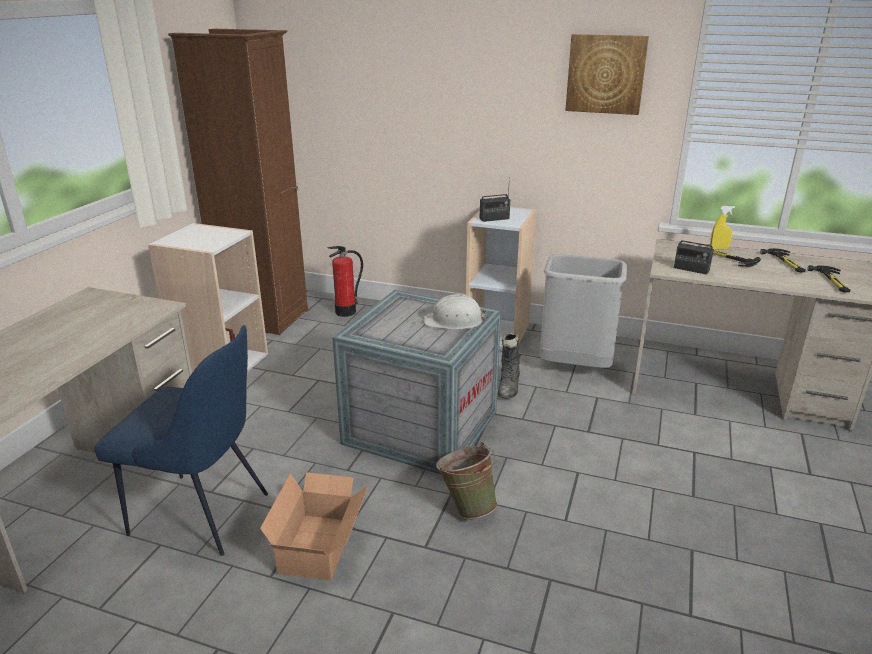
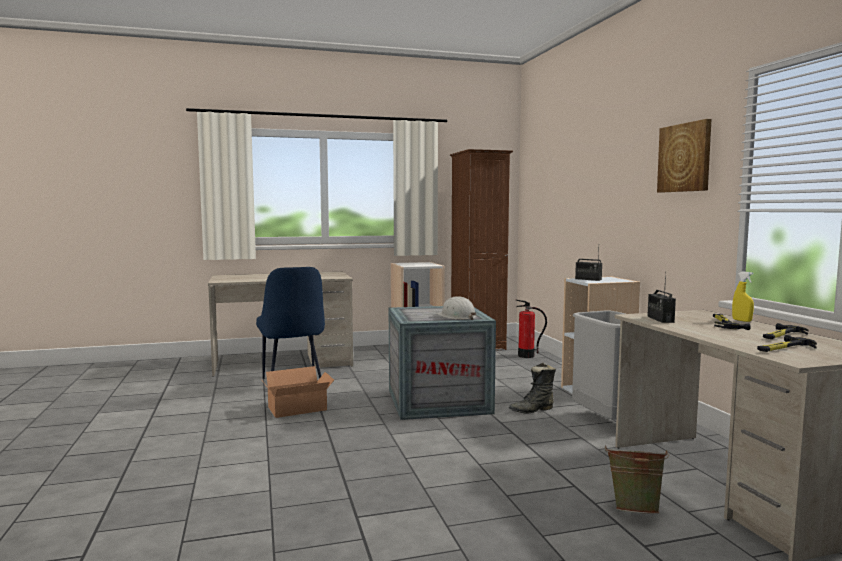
camera: 55 degrees right, 20 degrees down
(467, 506) = (378, 430): green bucket -> green bucket (634, 510)

